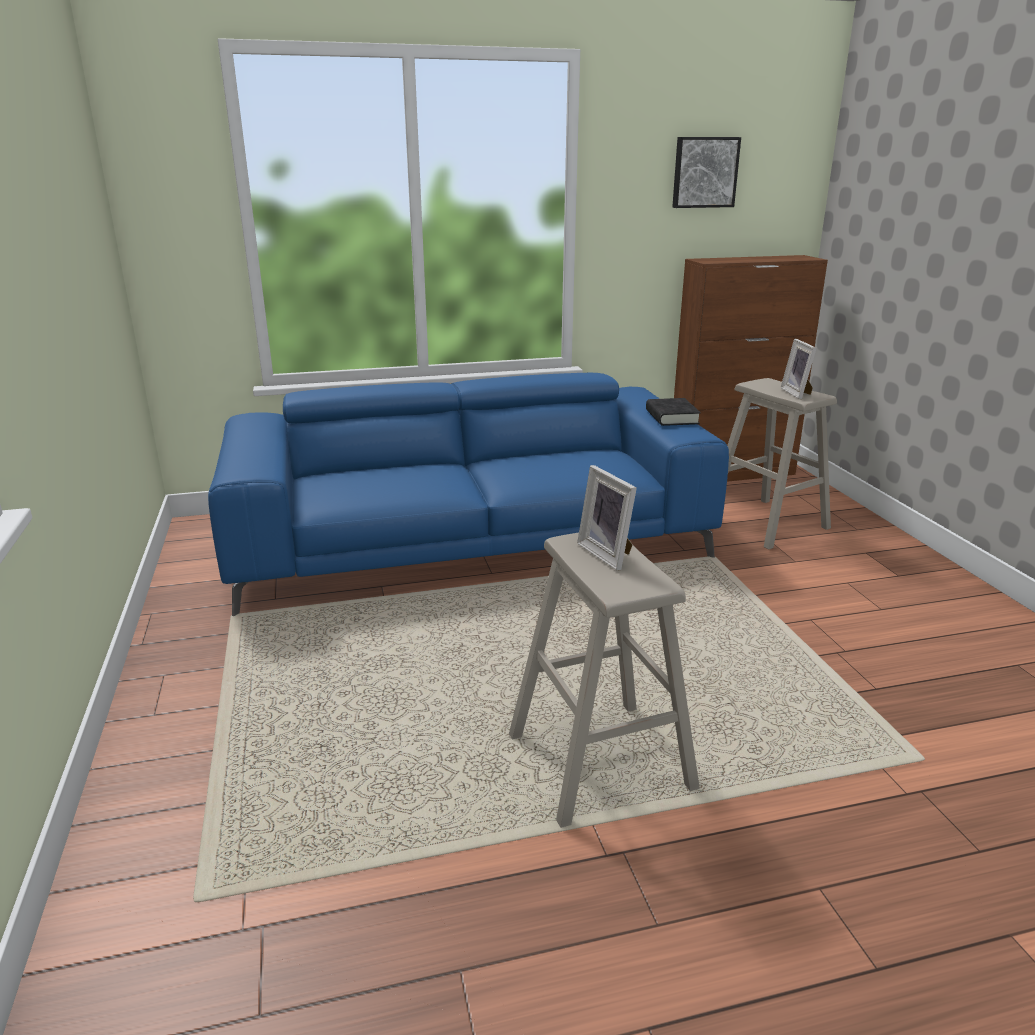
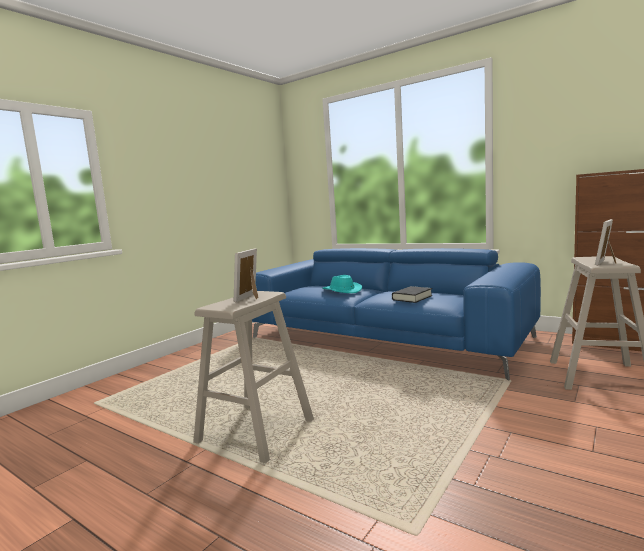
camera: 50 degrees right, 15 degrees down
(420, 480) = (341, 290): none -> turquoise hat
(671, 417) = (501, 274): black book -> black book (412, 298)
(704, 172) = (594, 113): picture -> none

